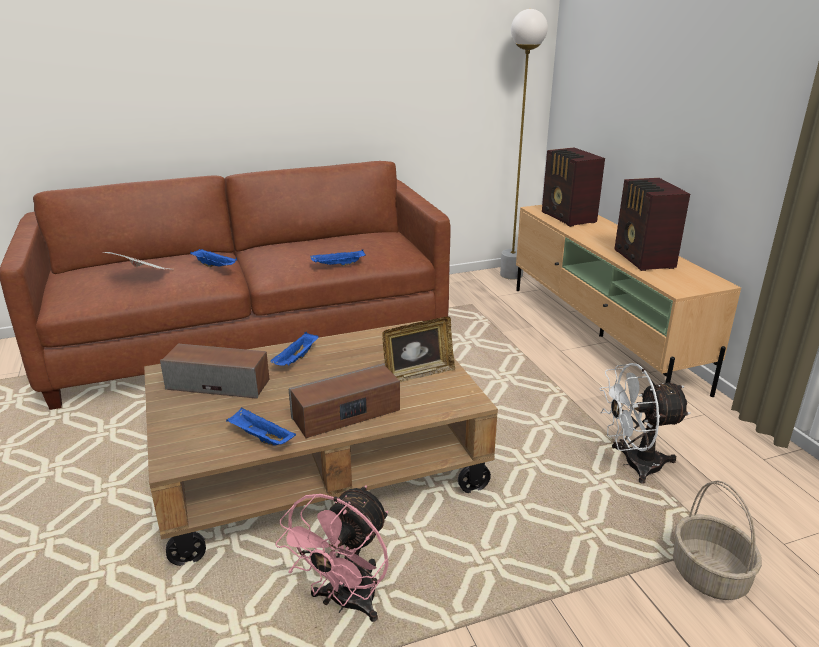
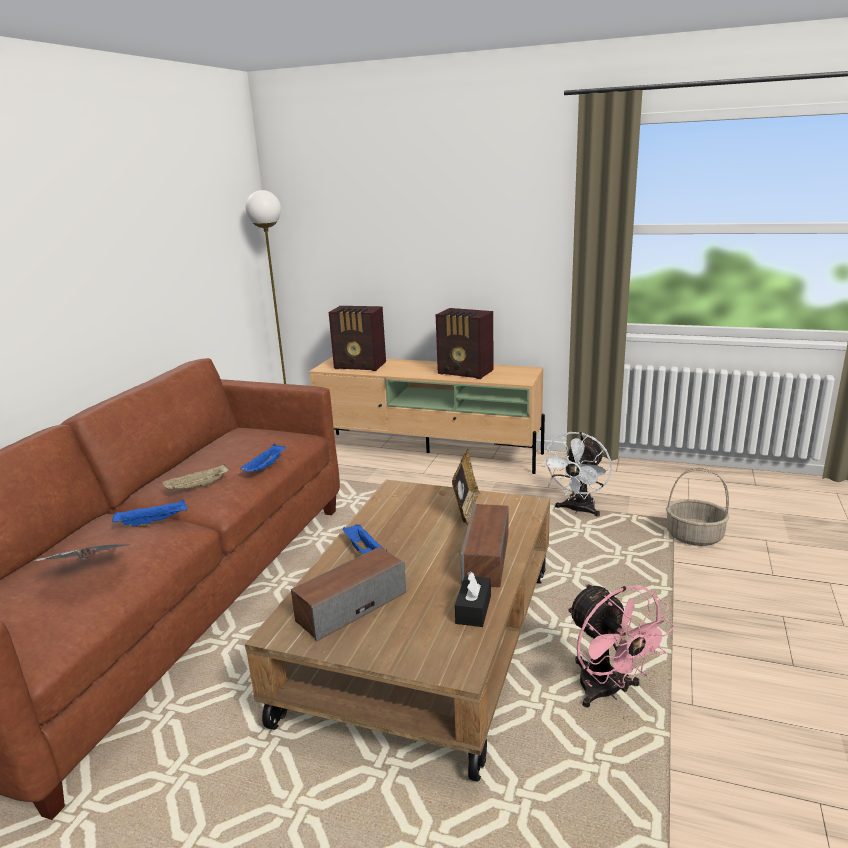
camera: 50 degrees left, 5 degrees down
(260, 438) = (473, 609): blue tray -> black tissue box
(279, 258) = (197, 487): none -> beige tray

